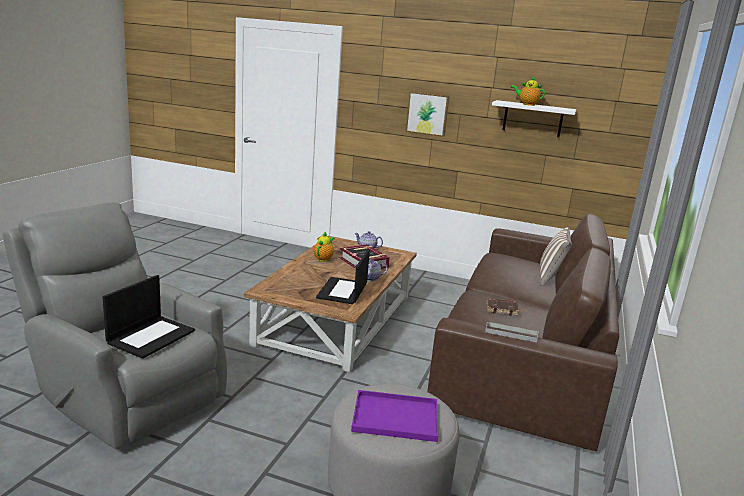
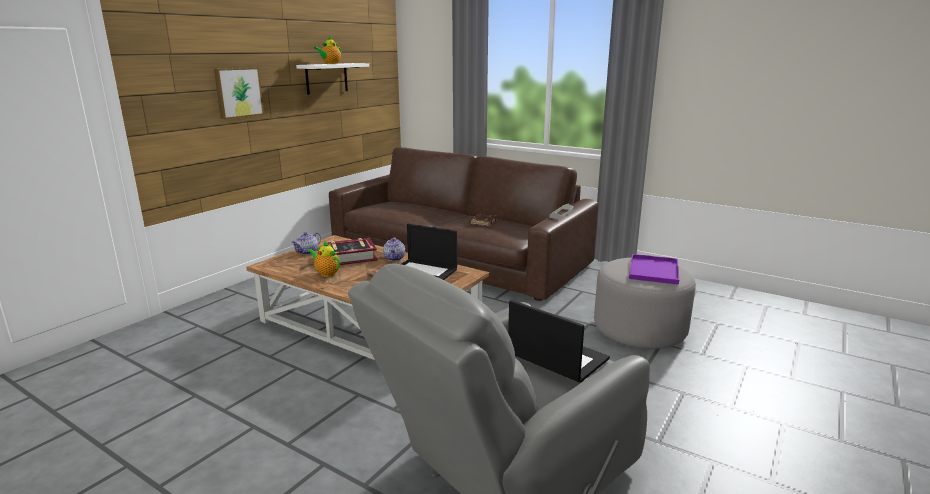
camera: 75 degrees left, 0 degrees up
(551, 278) = (417, 204): pillow -> none

